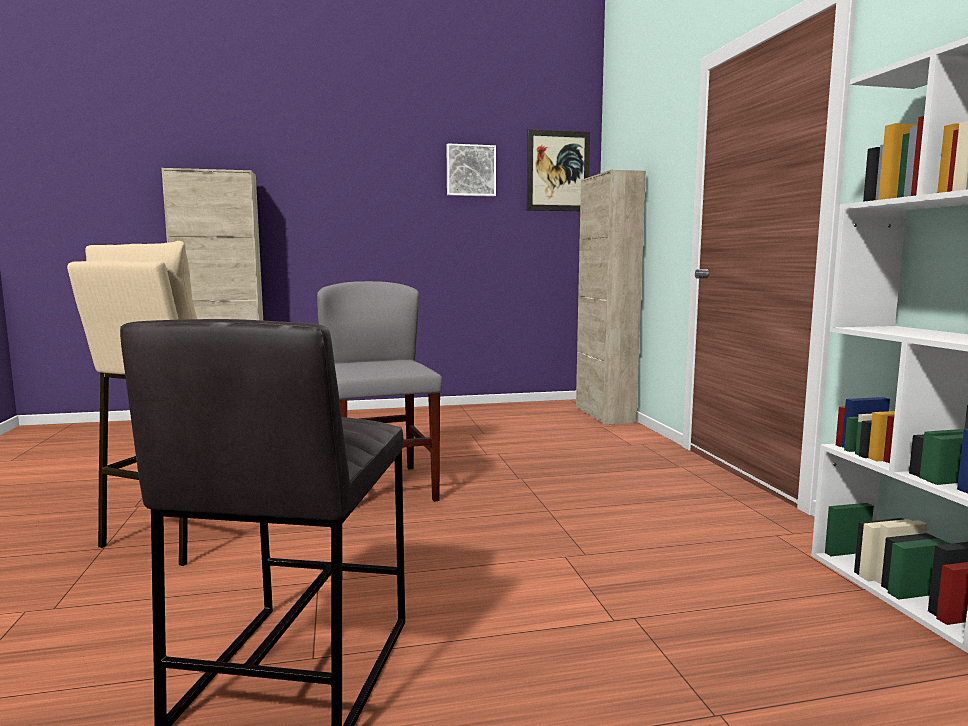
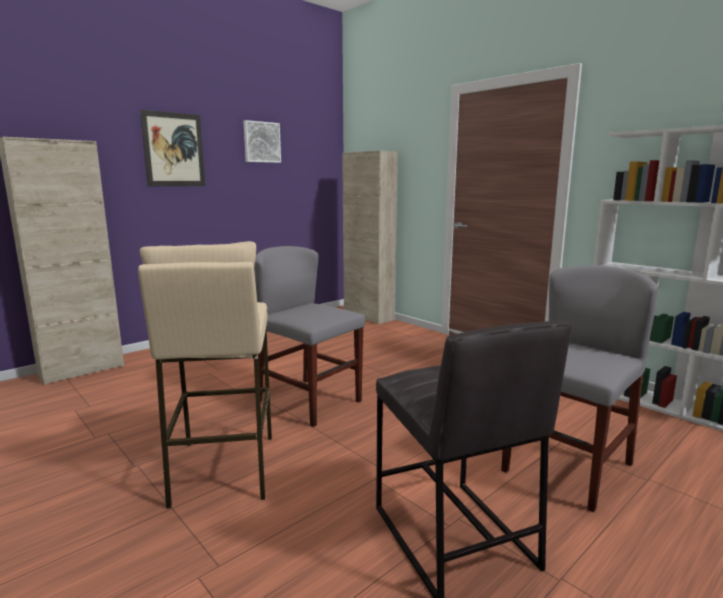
camera: 30 degrees left, 5 degrees up
(558, 171) = (318, 144): picture -> picture (174, 150)
(596, 651) = (567, 467): none -> grey chair

